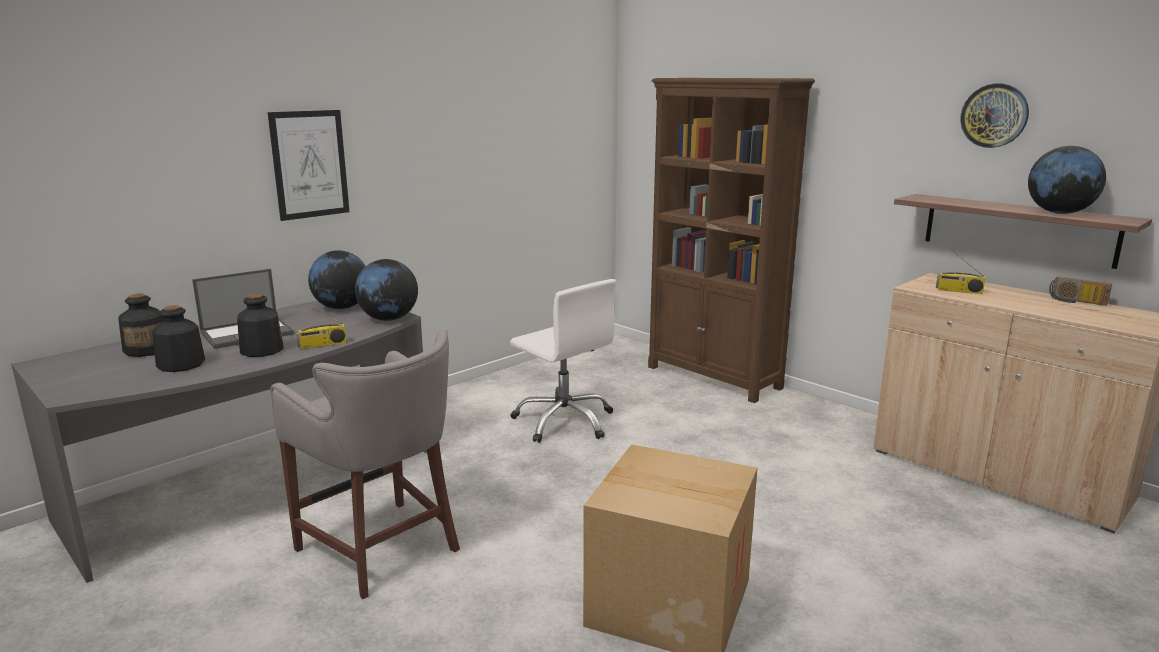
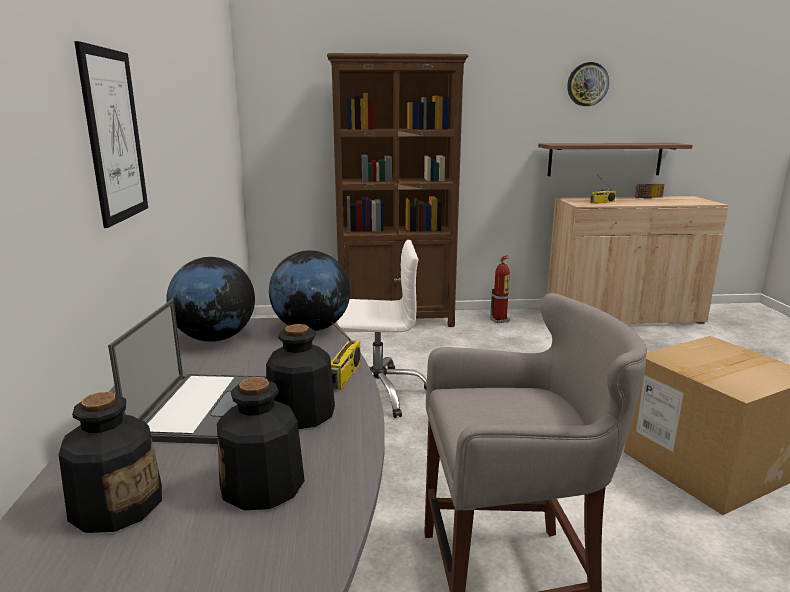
camera: 50 degrees left, 0 degrees up
(818, 416) = (500, 320): none -> fire extinguisher
(1059, 213) = (641, 143): globe -> none

